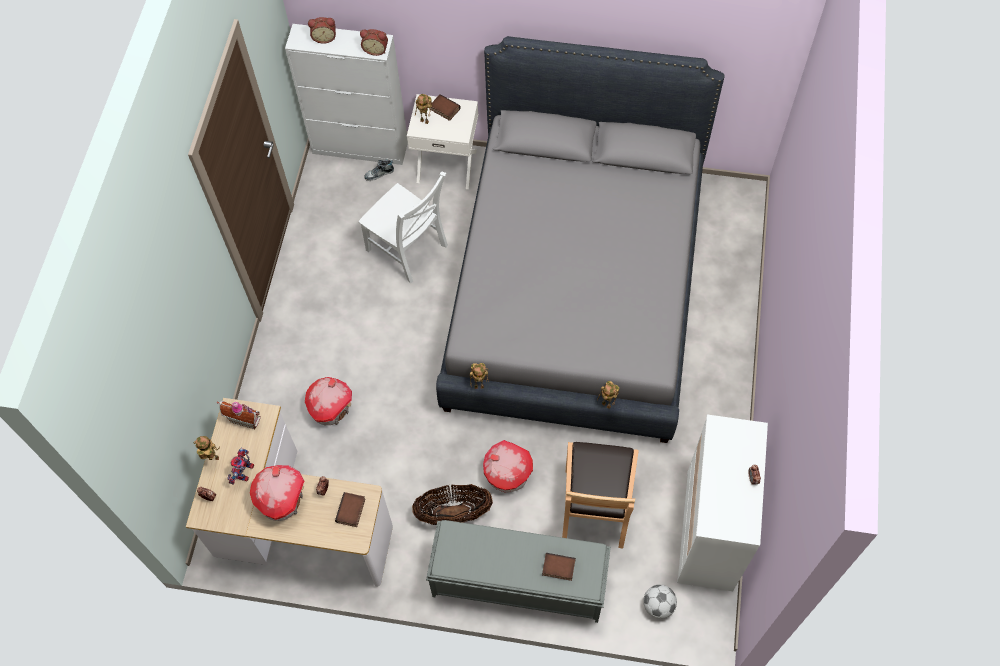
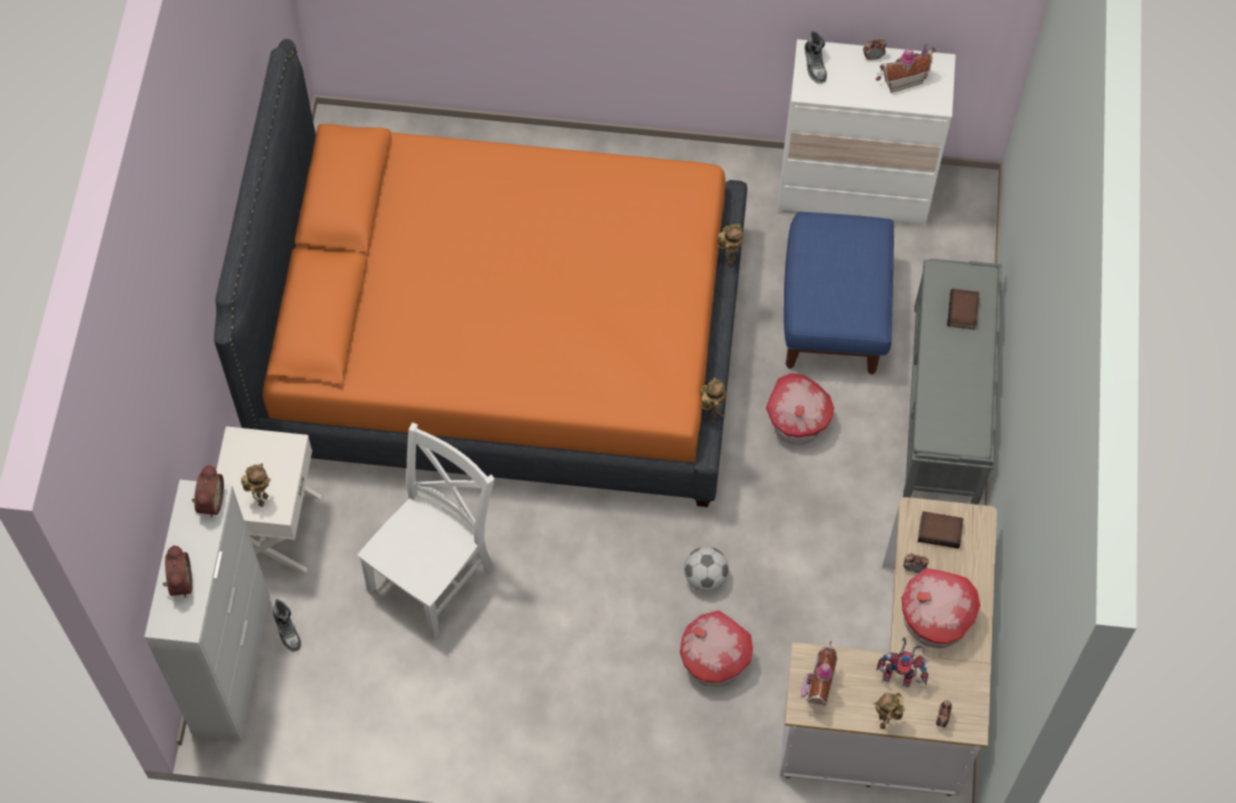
camera: 95 degrees left, 0 degrees up
(444, 109) = (240, 473): book -> none
(453, 513) = (859, 486): basket -> none
(575, 289) = (501, 343): grey bed -> orange bed
(595, 507) = (833, 316): brown chair -> blue ottoman
(658, 605) = (956, 247): football -> football (705, 578)
(731, 499) = (901, 80): none -> toy house
(743, 434) = (815, 64): none -> shoe

